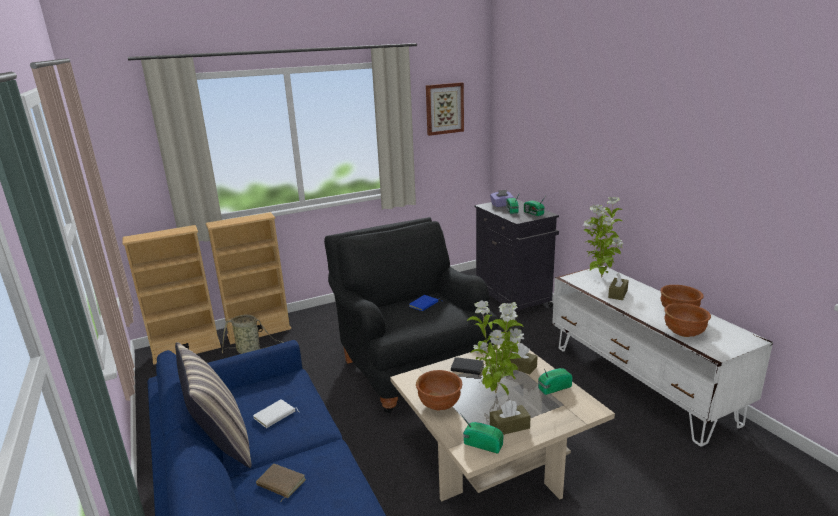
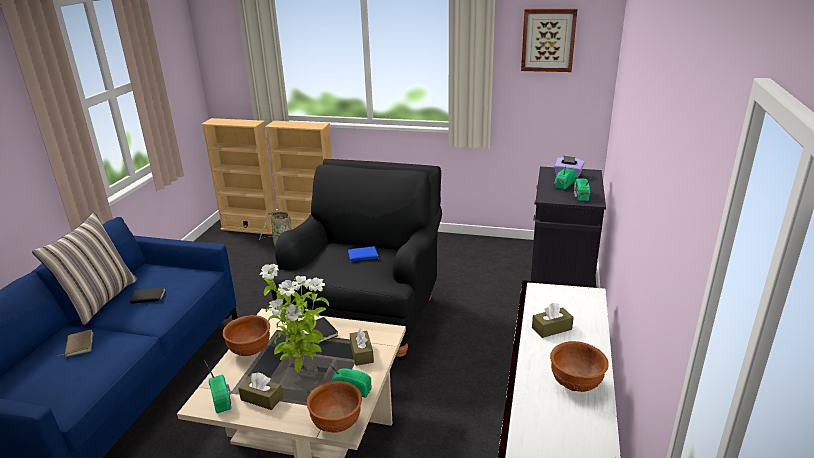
camera: 40 degrees right, 5 degrees up
(275, 416) = (148, 298): white book -> black book
(600, 277) = (571, 301): potted plant -> none
(684, 334) = (530, 409): brown bowl -> brown bowl (337, 424)

